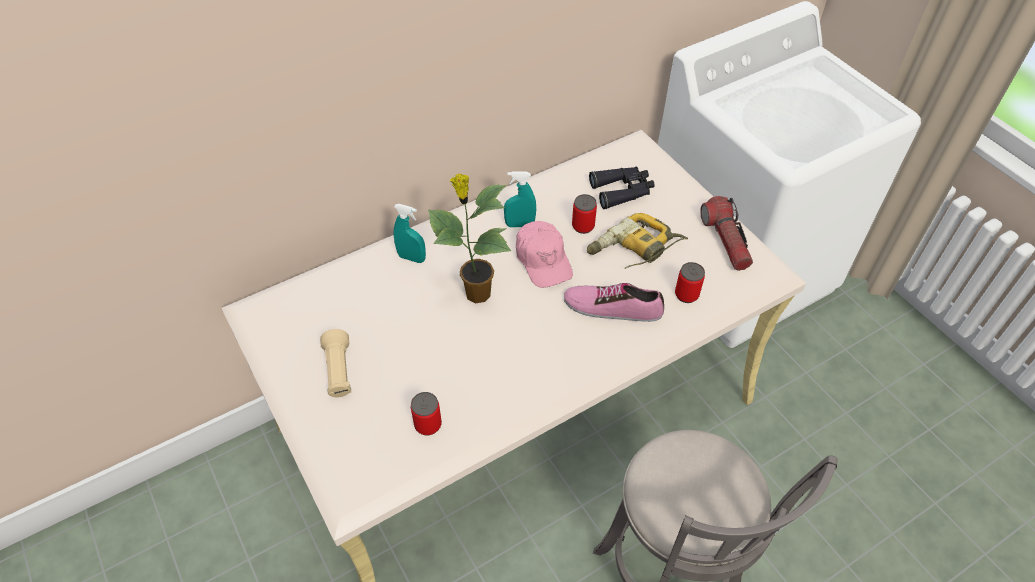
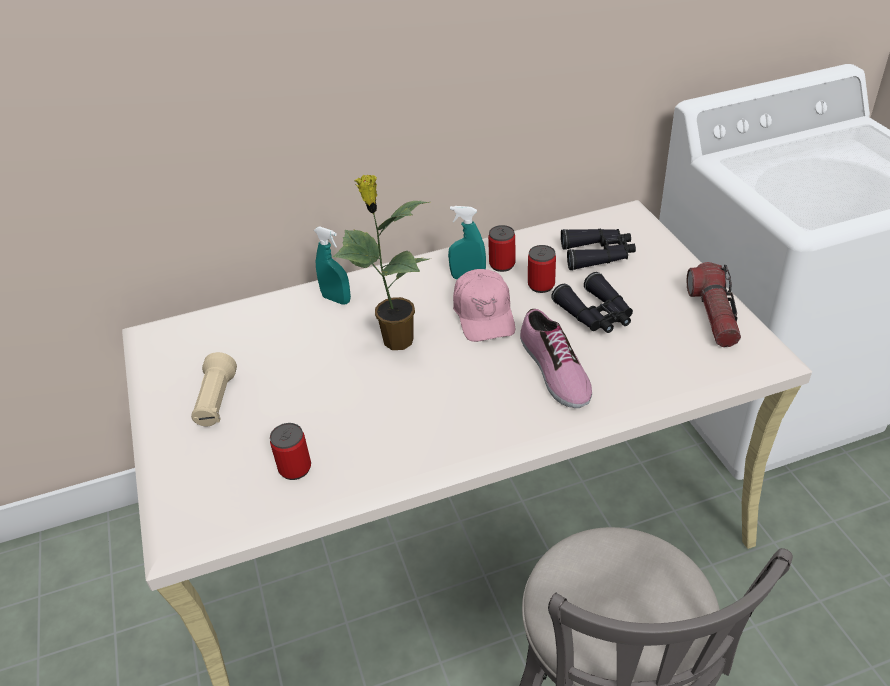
camera: 15 degrees right, 10 degrees down
(612, 307) = (553, 370): shoe -> shoe turned 135 degrees counterclockwise
(634, 250) = (596, 314): power drill -> black binoculars
(686, 294) = (649, 366): can -> can (502, 264)

